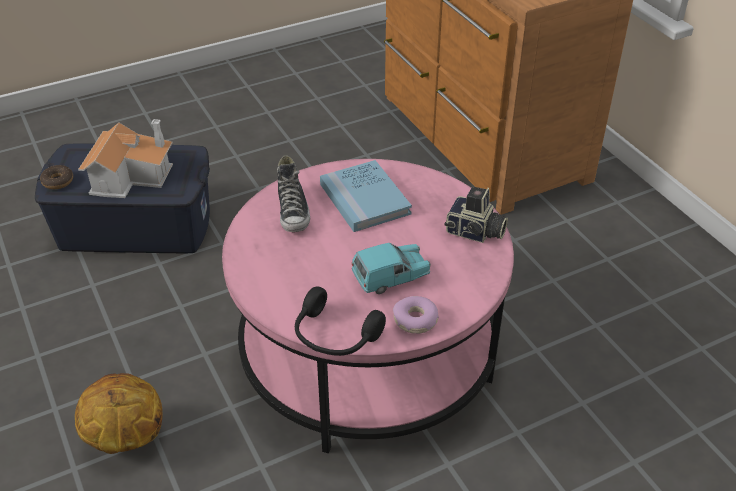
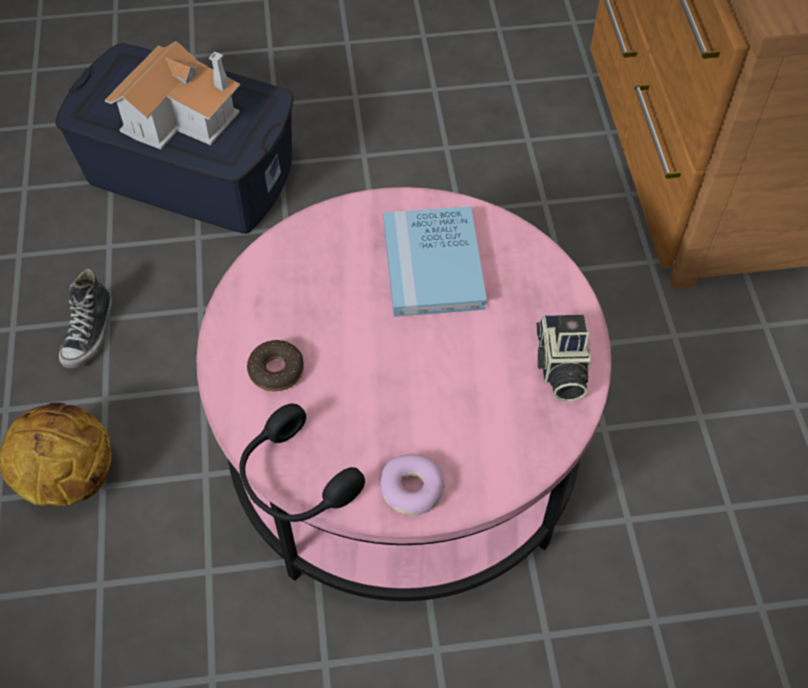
camera: 20 degrees right, 15 degrees up
(58, 181) = (90, 101): donut -> donut (276, 370)
(293, 211) = (328, 258): shoe -> shoe (89, 333)
(391, 278) = (410, 409): turquoise toy car -> none
(475, 233) = (560, 368): camera -> camera turned 45 degrees clockwise

